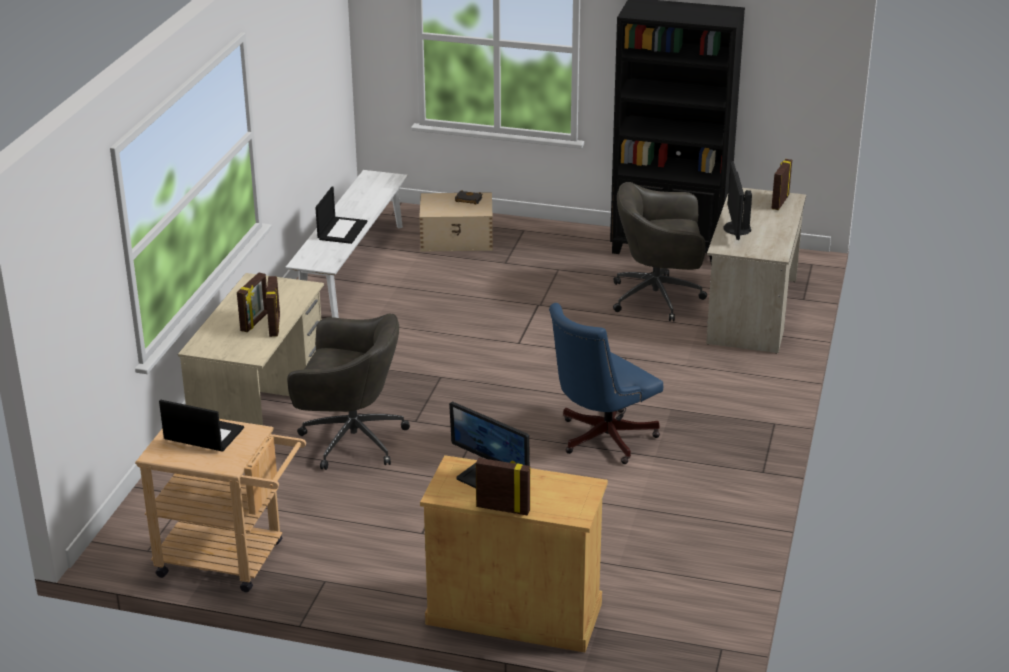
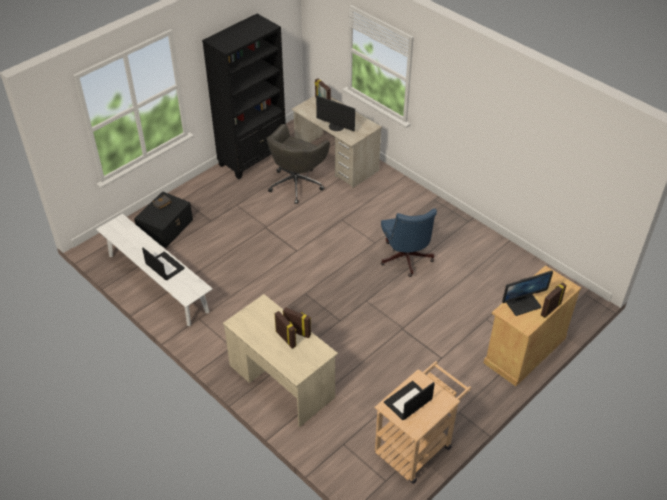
camera: 60 degrees left, 15 degrees up
(350, 440) = (339, 353): grey office chair -> none
(457, 238) = (166, 227): beige storage box -> black storage box

